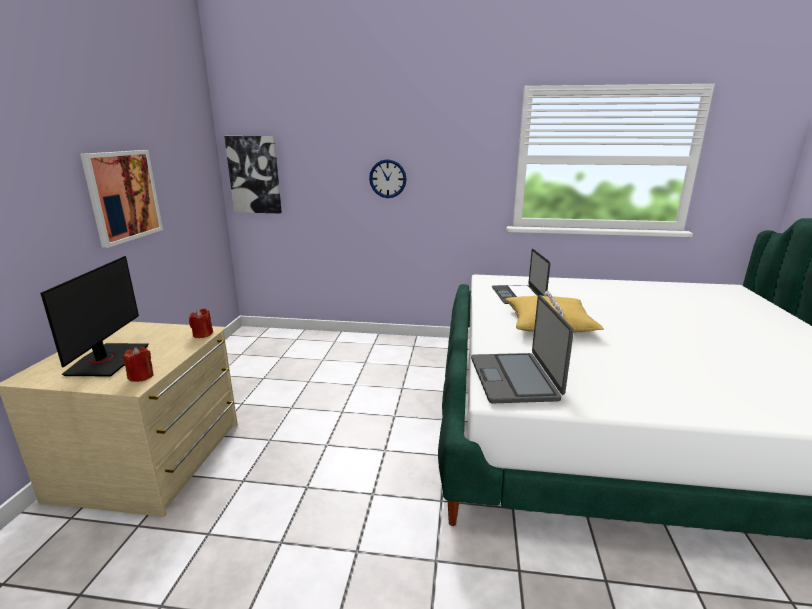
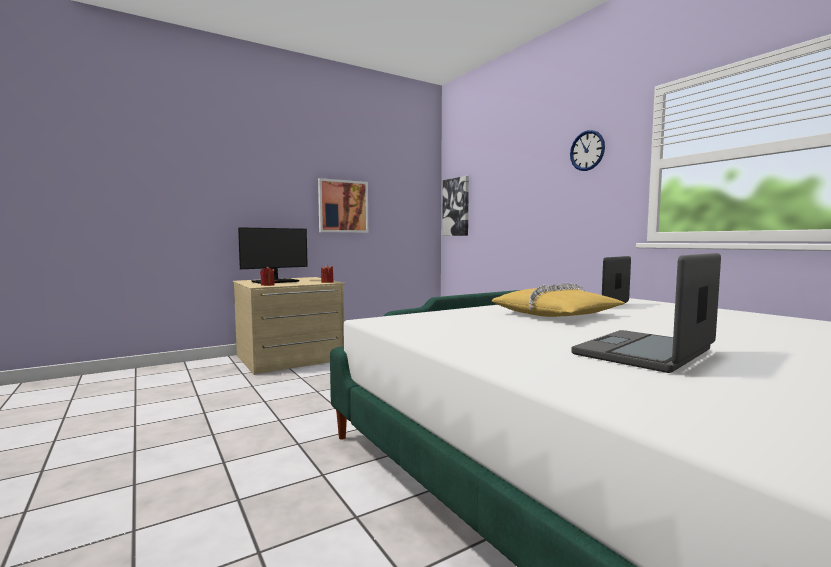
camera: 50 degrees right, 15 degrees down
(387, 178) = (535, 200): wall clock -> wall clock (587, 150)
(515, 378) = (412, 318): laptop -> laptop (645, 353)

